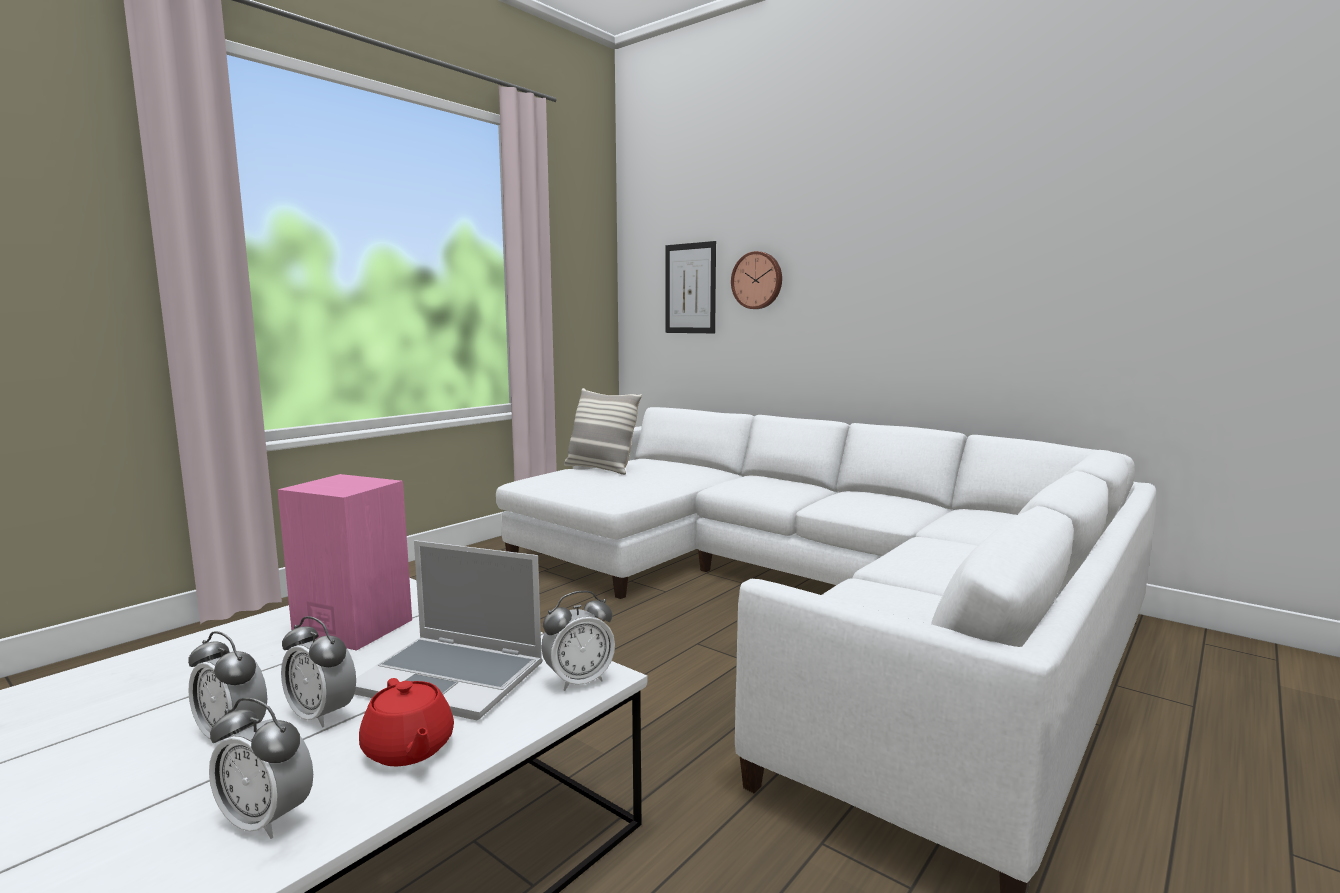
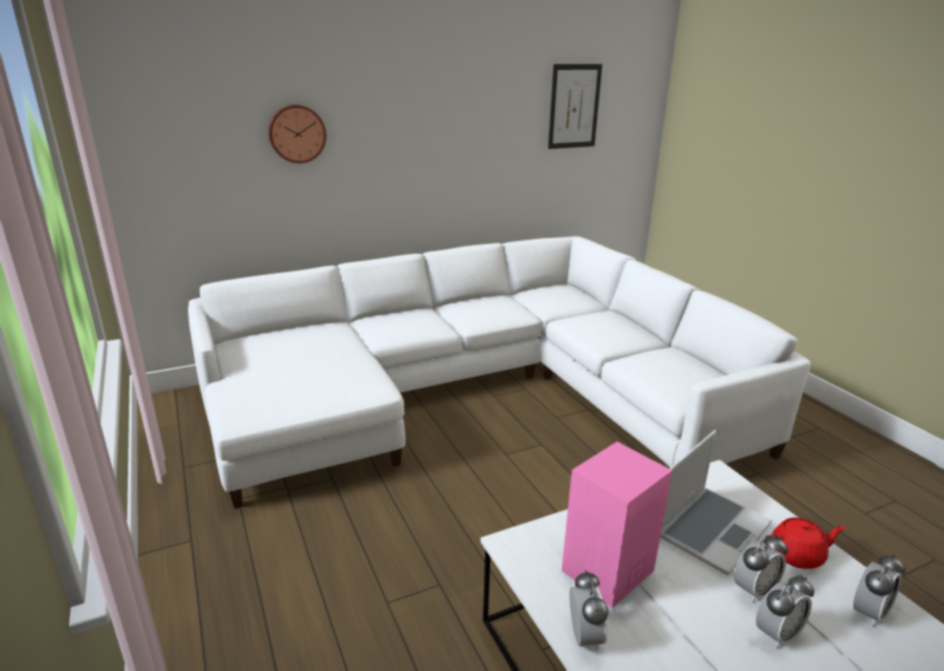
camera: 65 degrees left, 15 degrees up
(579, 681) = (723, 482): alarm clock -> alarm clock (584, 636)
(600, 469) = (261, 369): pillow -> none
(690, 288) = (207, 143): picture -> picture (574, 106)

